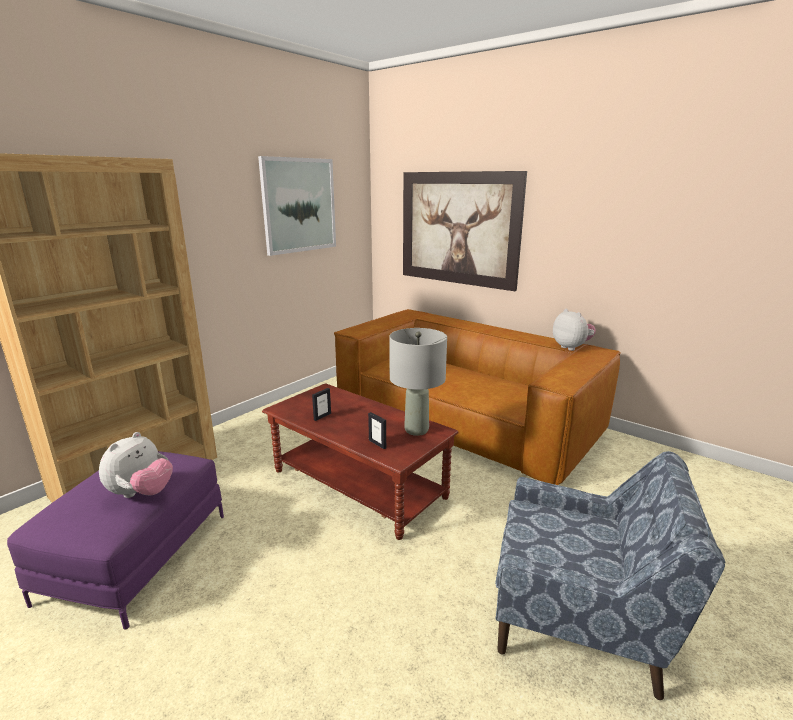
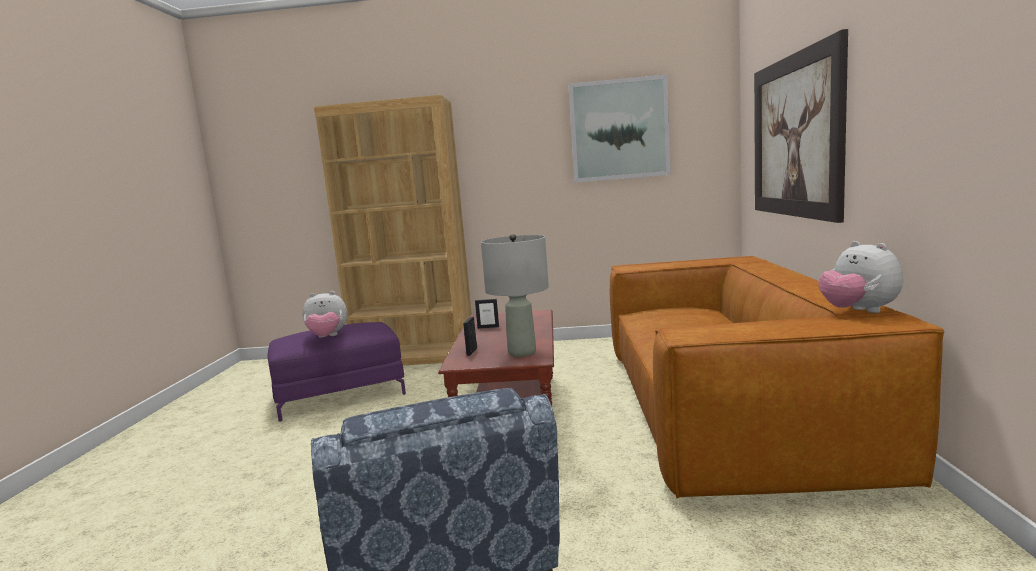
camera: 55 degrees right, 10 degrees down
(571, 347) = (858, 311): plush toy -> plush toy turned 135 degrees clockwise

